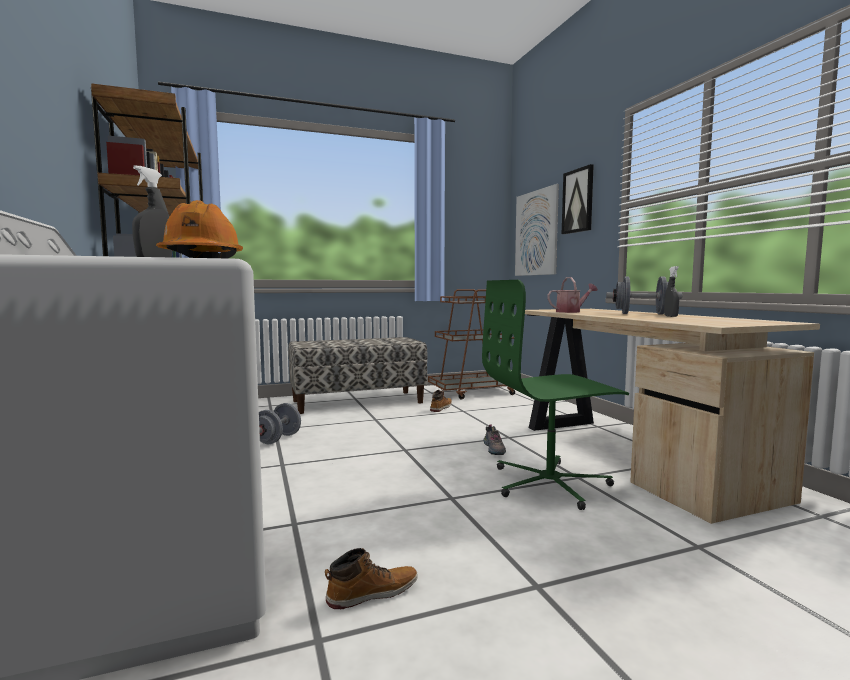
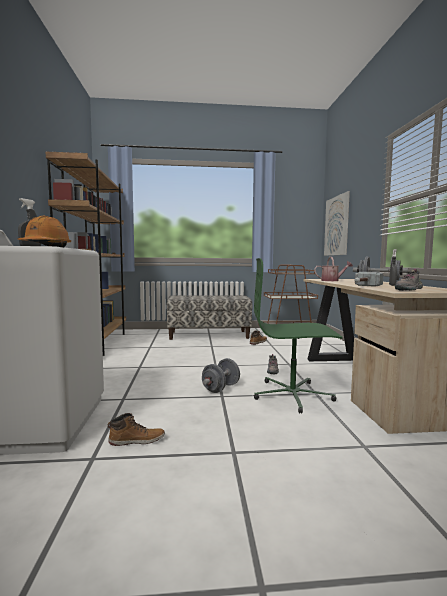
camera: 15 degrees right, 0 degrees up
(277, 439) = (147, 353): grey dumbbell -> grey dumbbell (221, 388)
(578, 201) = (360, 202): picture -> none
(645, 319) = (364, 286): none -> hammer
(717, 322) = (409, 289): none -> shoe

